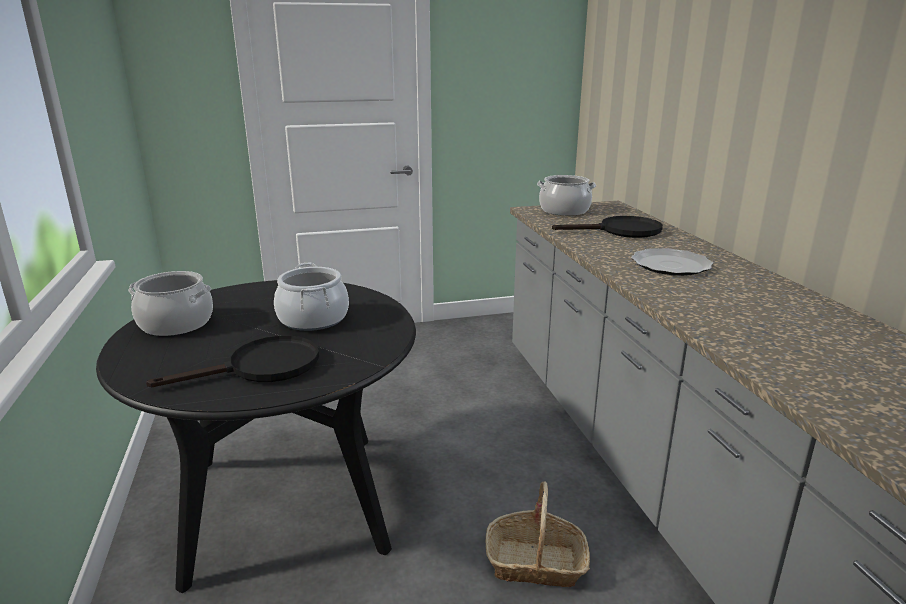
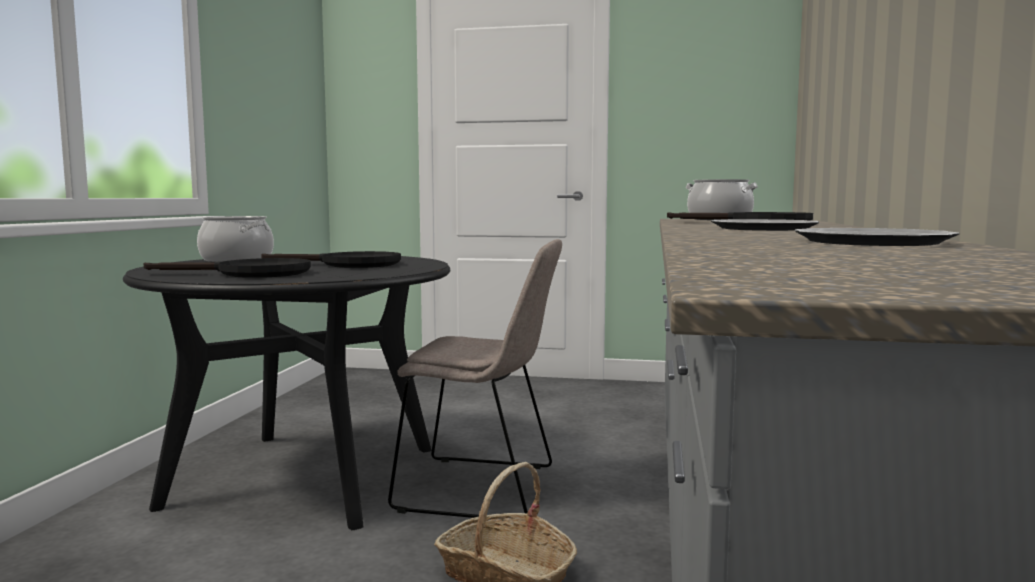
camera: 25 degrees right, 15 degrees down
(313, 319) = (349, 264): cooking pot -> black frying pan
(446, 476) = (483, 489): none -> beige chair
(824, 328) = (872, 242): none -> plate

